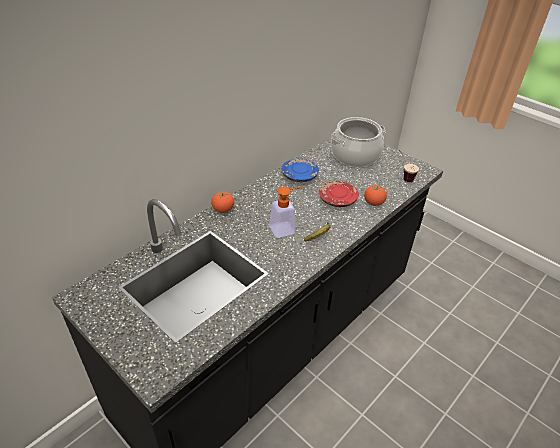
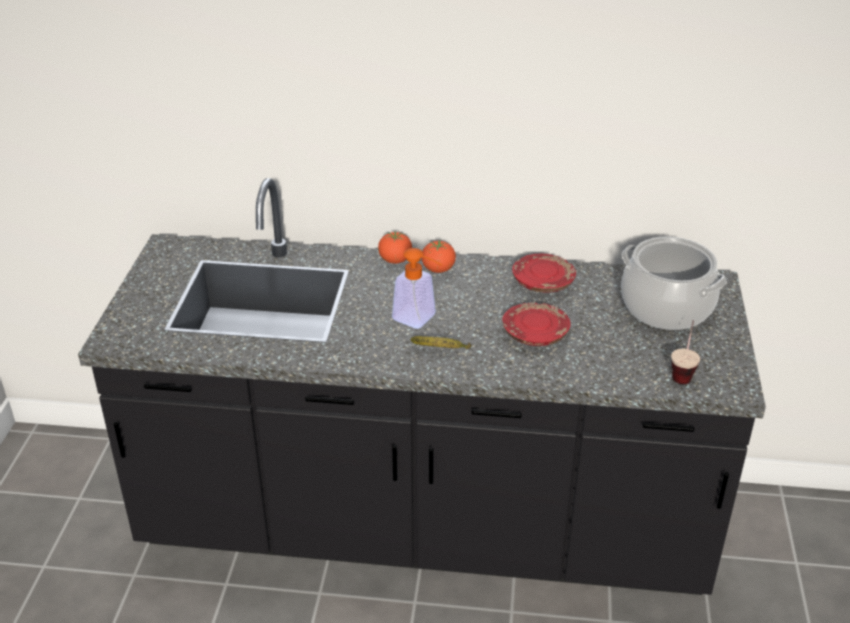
camera: 55 degrees right, 5 degrees down
(299, 176) = (542, 282): blue plate -> red plate
(373, 203) = (572, 368): tomato -> tomato (438, 269)

